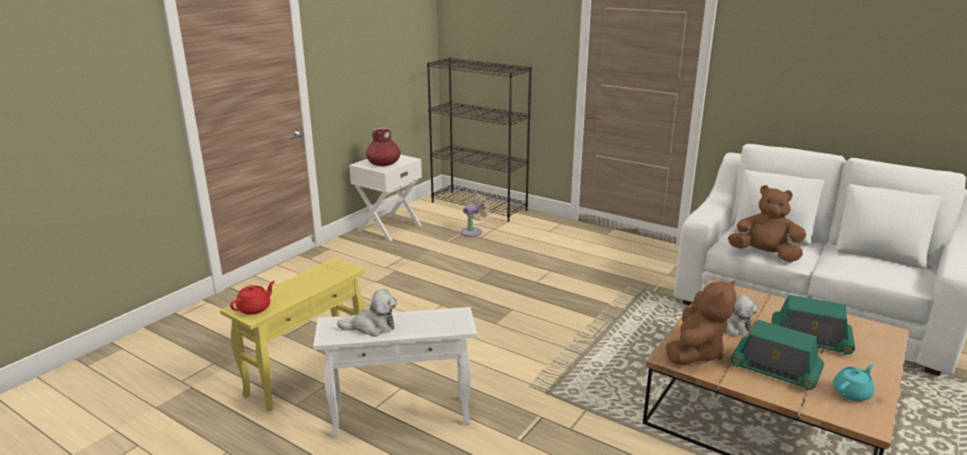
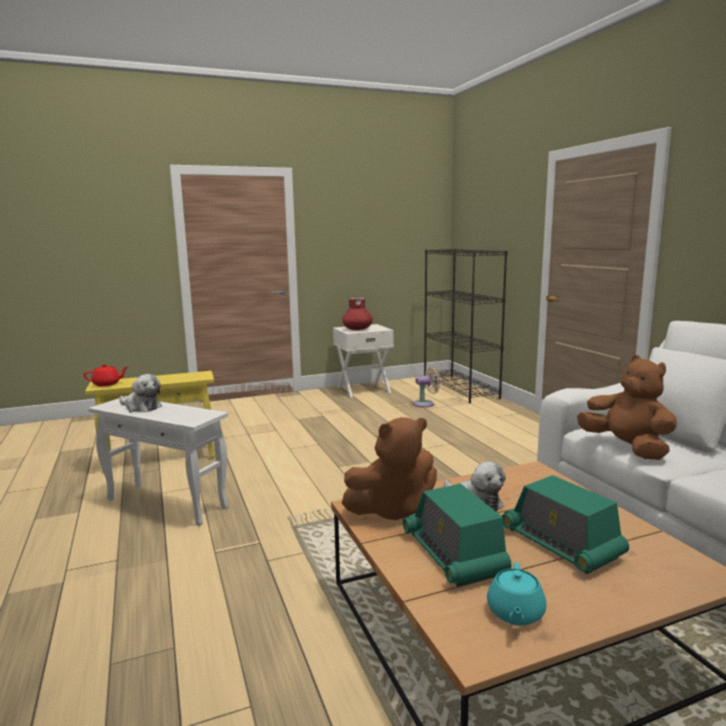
camera: 35 degrees right, 10 degrees down
(852, 393) = (515, 613): turquoise teapot -> turquoise teapot turned 105 degrees clockwise

